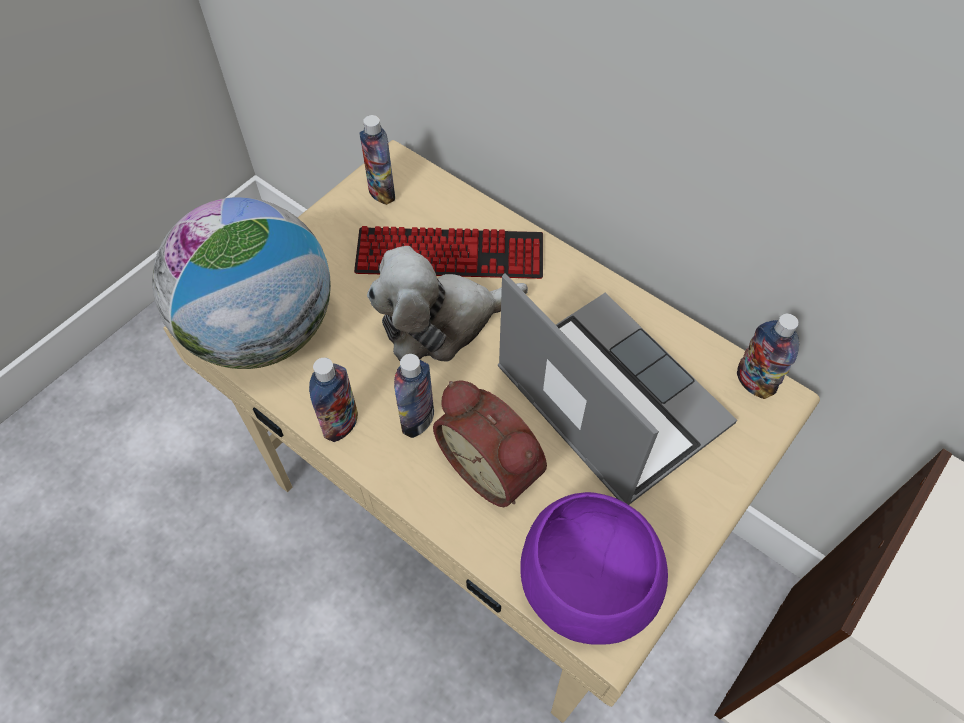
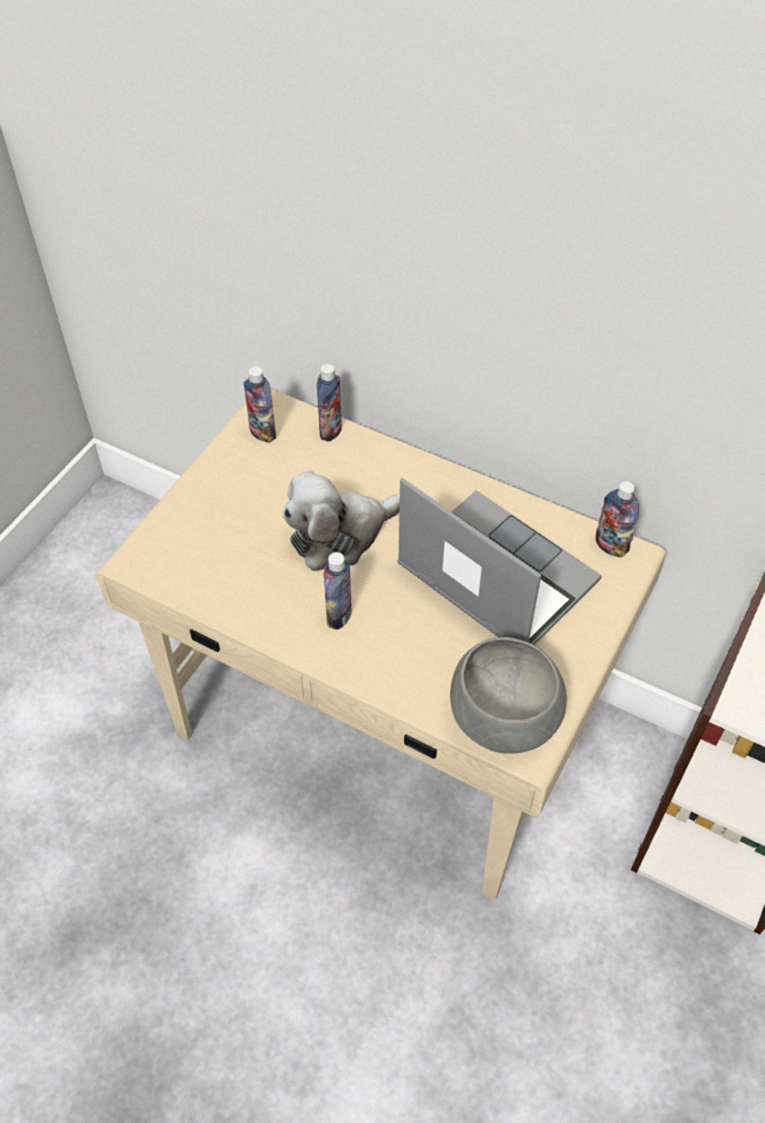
camera: 10 degrees left, 5 degrees down
(263, 331) = (187, 563): globe -> none
(341, 424) = (274, 628): bottle -> bottle (330, 430)
(449, 255) = (335, 478): keyboard -> none
(493, 466) = (410, 641): alarm clock -> none
(588, 584) = (505, 717): purple bowl -> grey bowl

